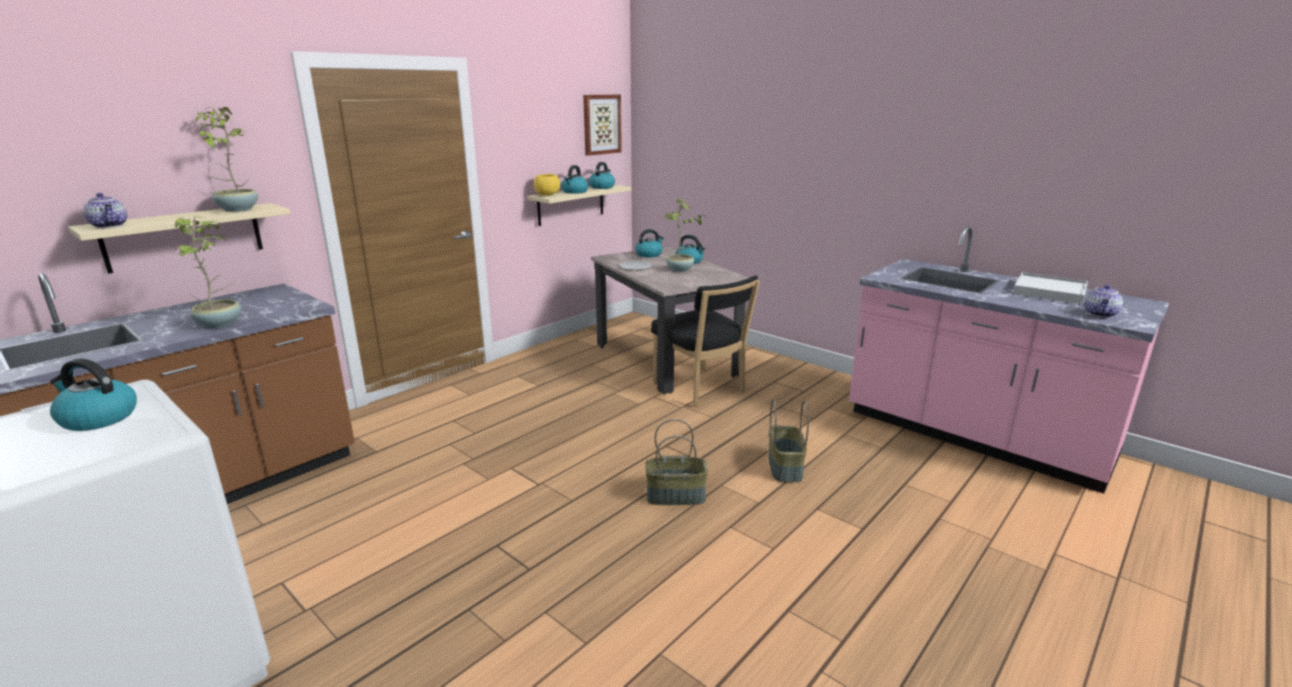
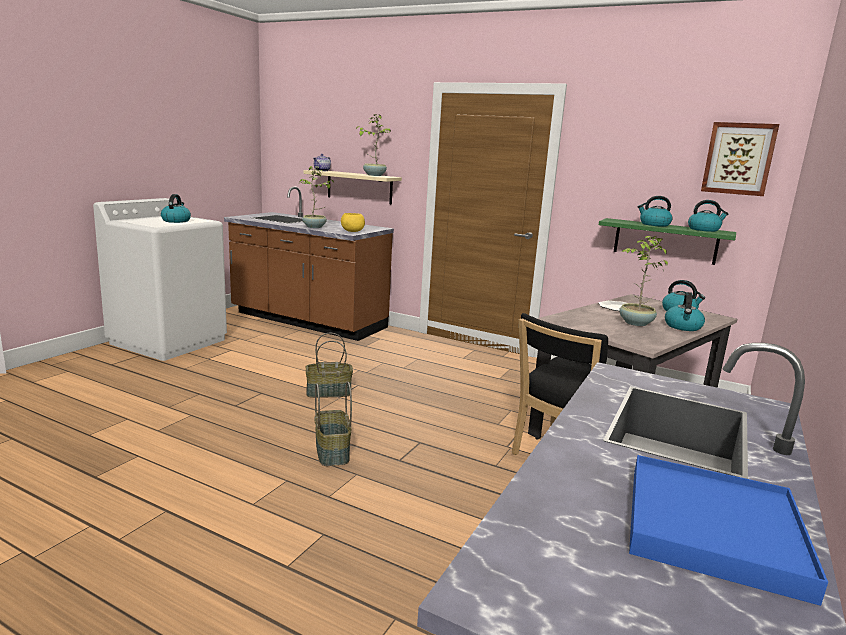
camera: 75 degrees right, 5 degrees down
(547, 195) = (618, 220): yellow bowl -> yellow bowl (352, 231)
(571, 204) = (665, 241): beige shelf -> green shelf
(785, 467) = (403, 514): basket -> basket (328, 393)
(1049, 291) = (713, 529): white tray -> blue tray
(1101, 314) = (550, 561): teapot -> none

